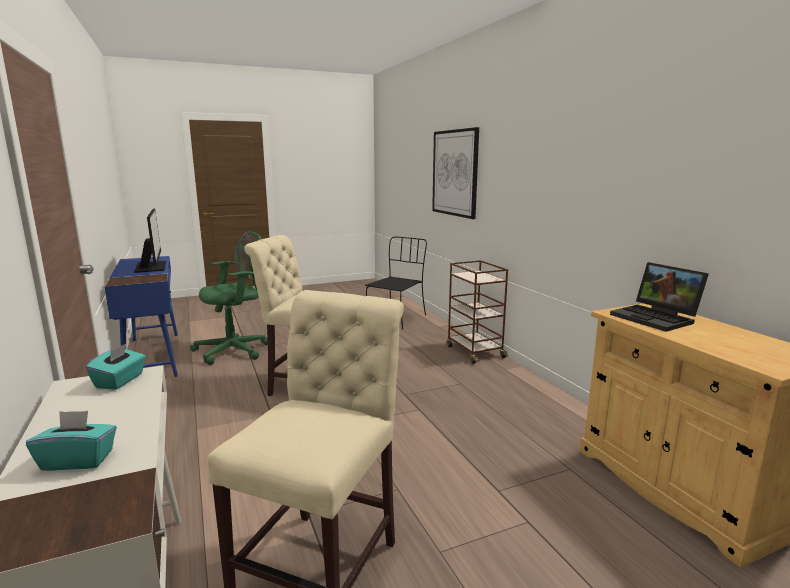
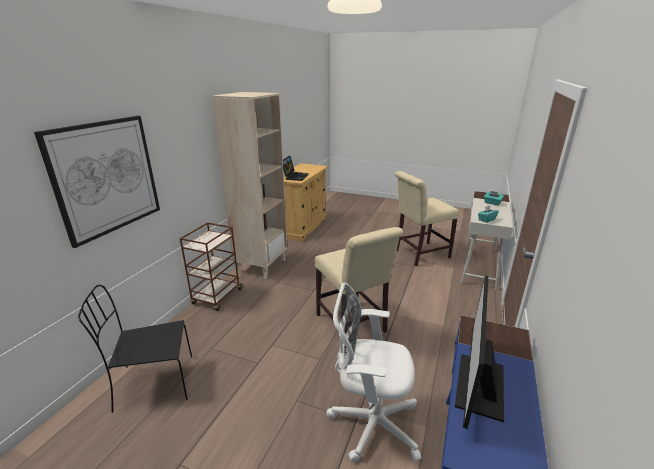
camera: 135 degrees left, 10 degrees up
(235, 350) = (370, 423): green office chair -> white office chair
(519, 389) = (261, 265): none -> beige bookcase

